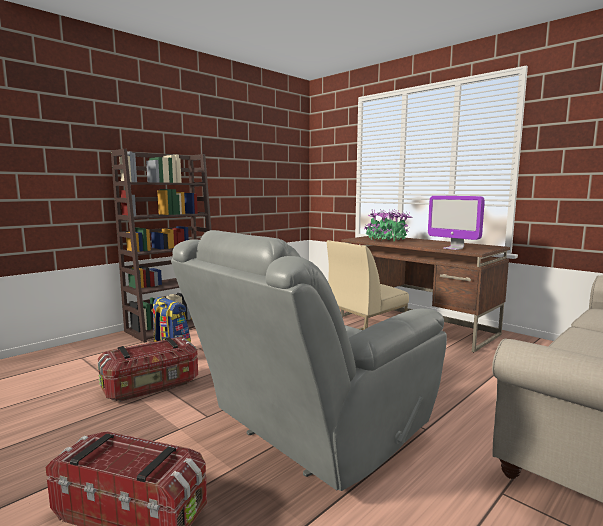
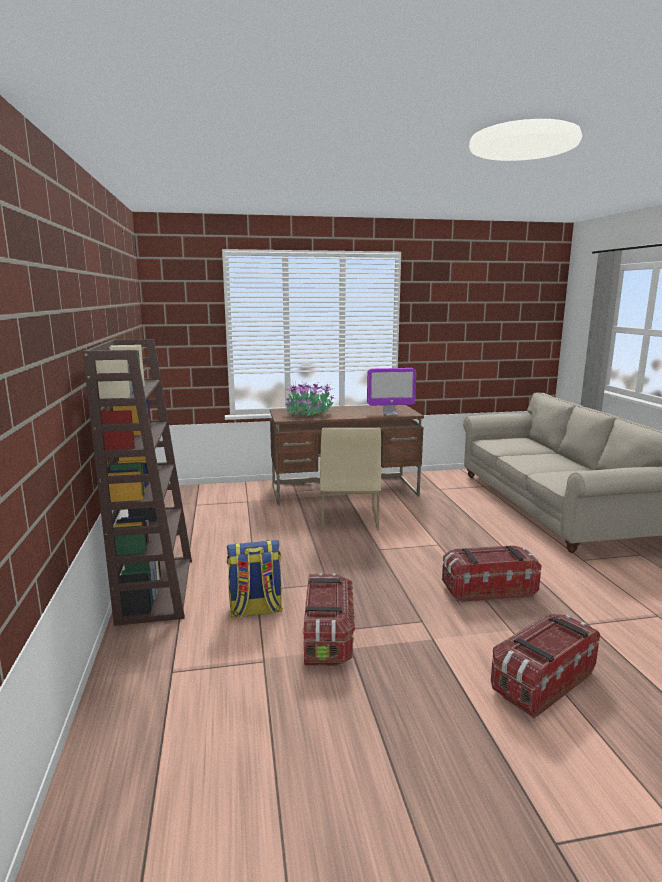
camera: 55 degrees left, 5 degrees up
(309, 436) = (488, 589): grey armchair -> storage box

